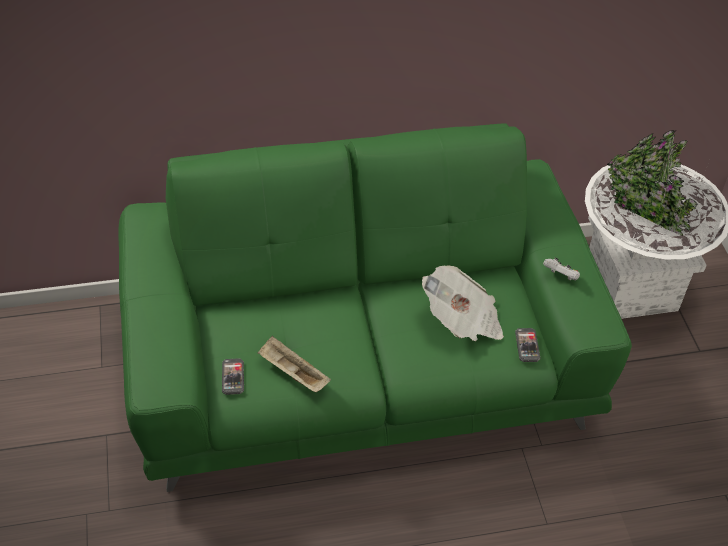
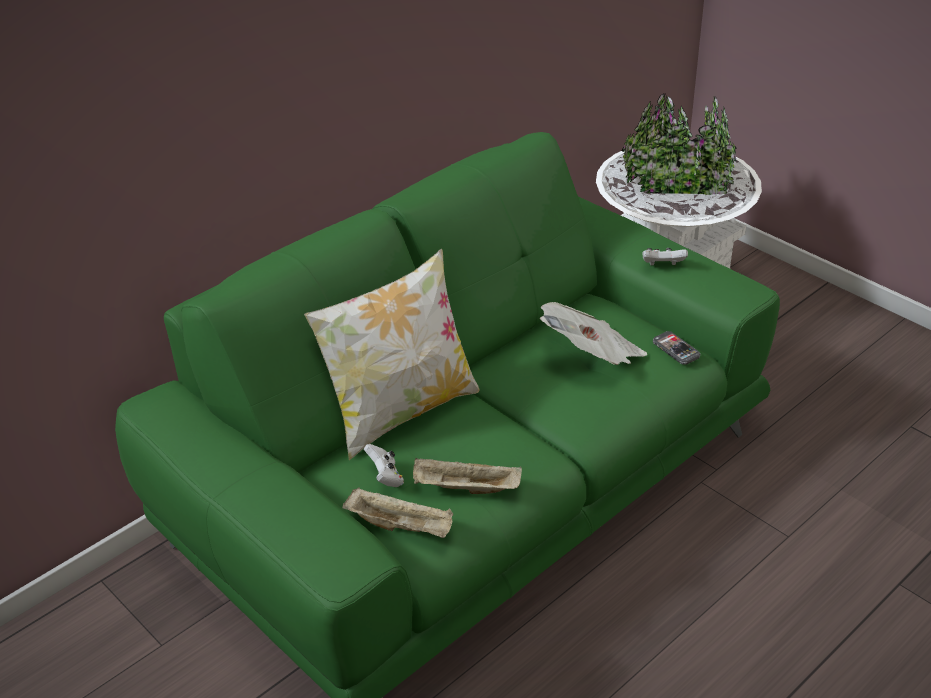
camera: 30 degrees left, 10 degrees down
(233, 377) = (401, 526): phone -> beige tray
(252, 337) = (385, 477): none -> white game controller
(301, 295) = (401, 412): none -> pillow

